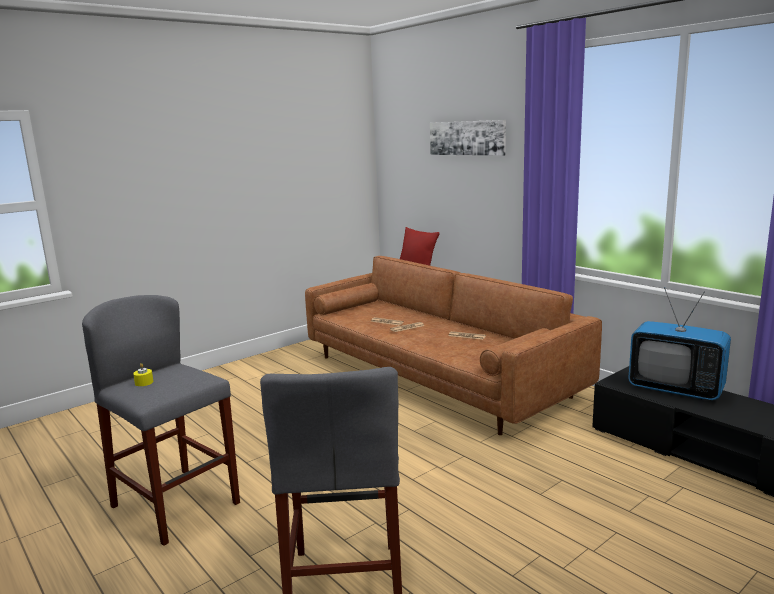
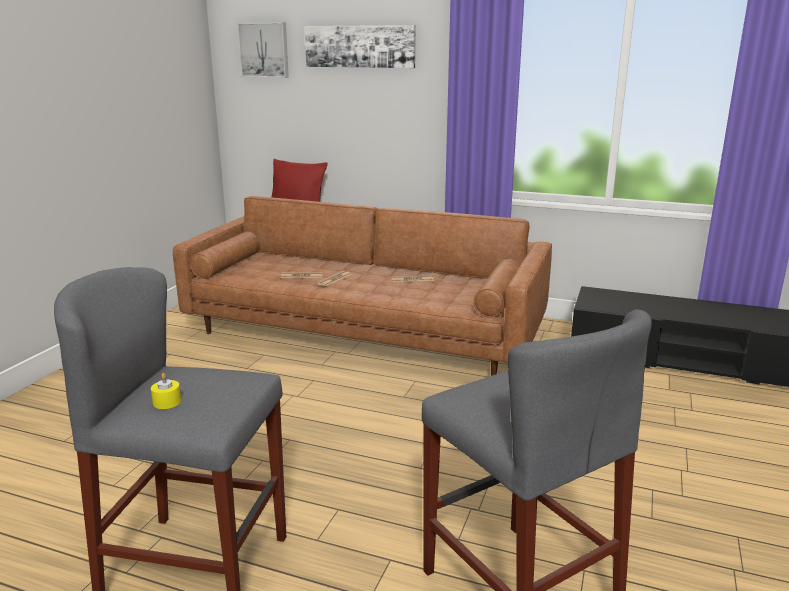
camera: 30 degrees left, 5 degrees up
(406, 141) = (264, 50): none -> picture
(675, 389) = (643, 302): television -> none

